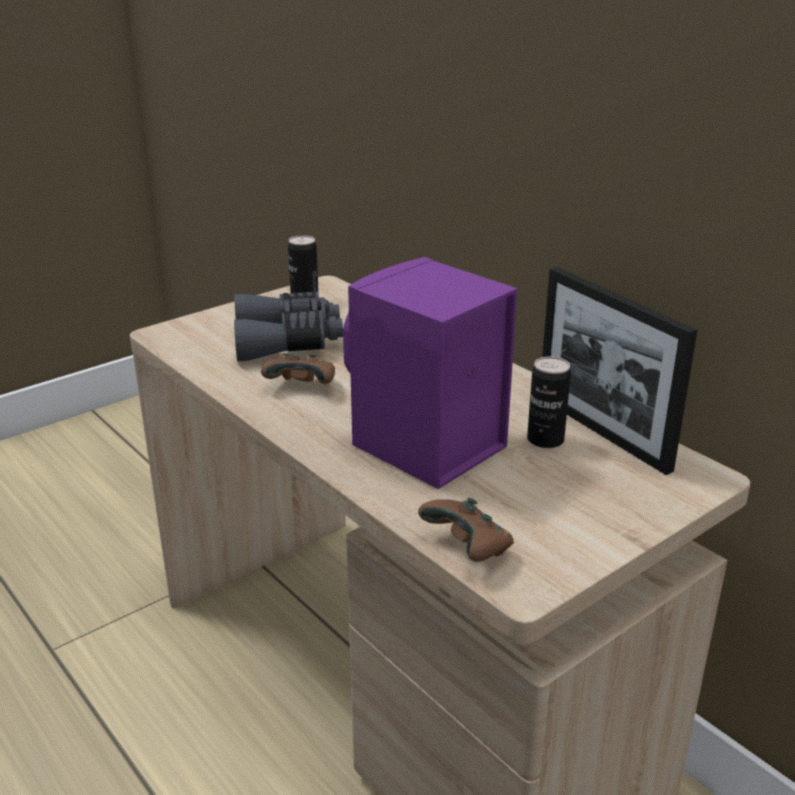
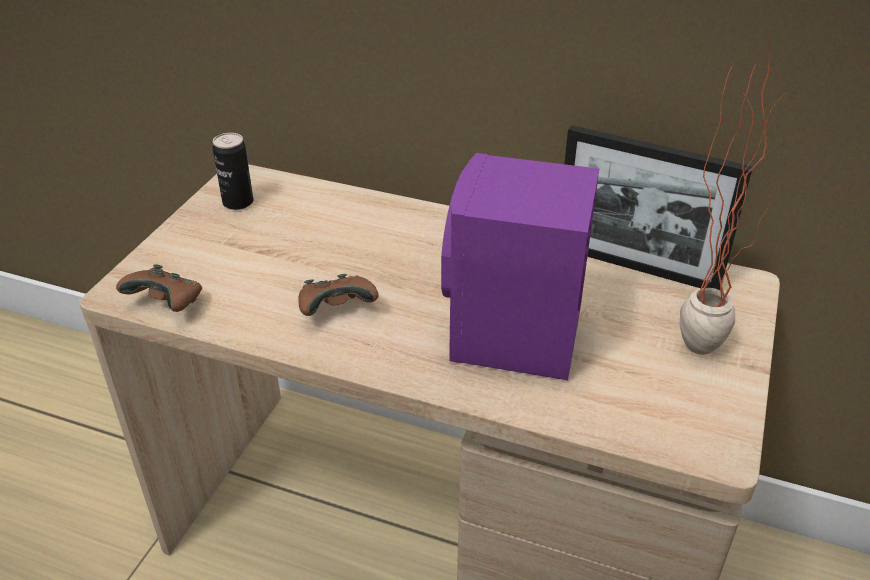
camera: 30 degrees left, 10 degrees up
(287, 342) = (269, 259): grey binoculars -> none
(468, 549) = (647, 432): brown game controller -> brown game controller (167, 304)
(545, 440) = (601, 292): can -> none
(604, 500) = (699, 336): none -> potted plant

